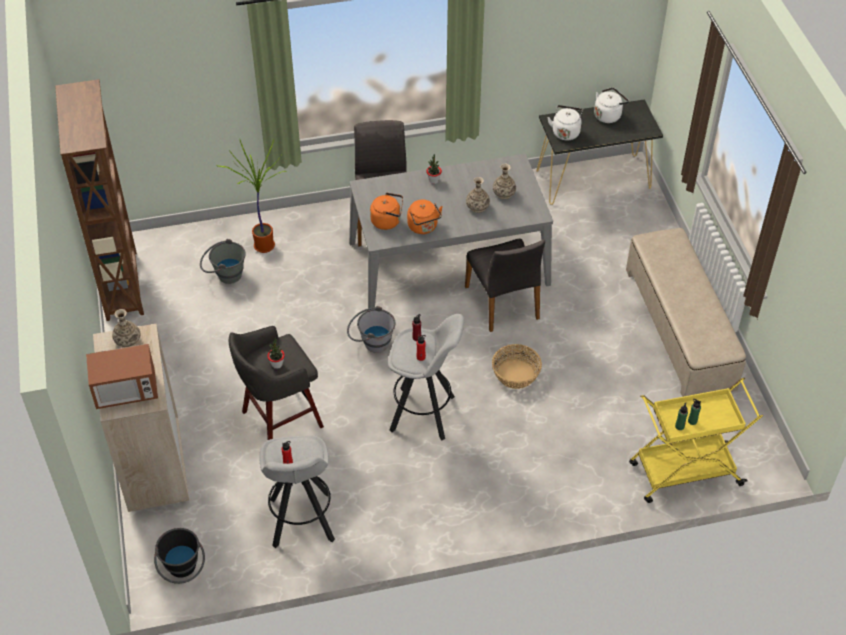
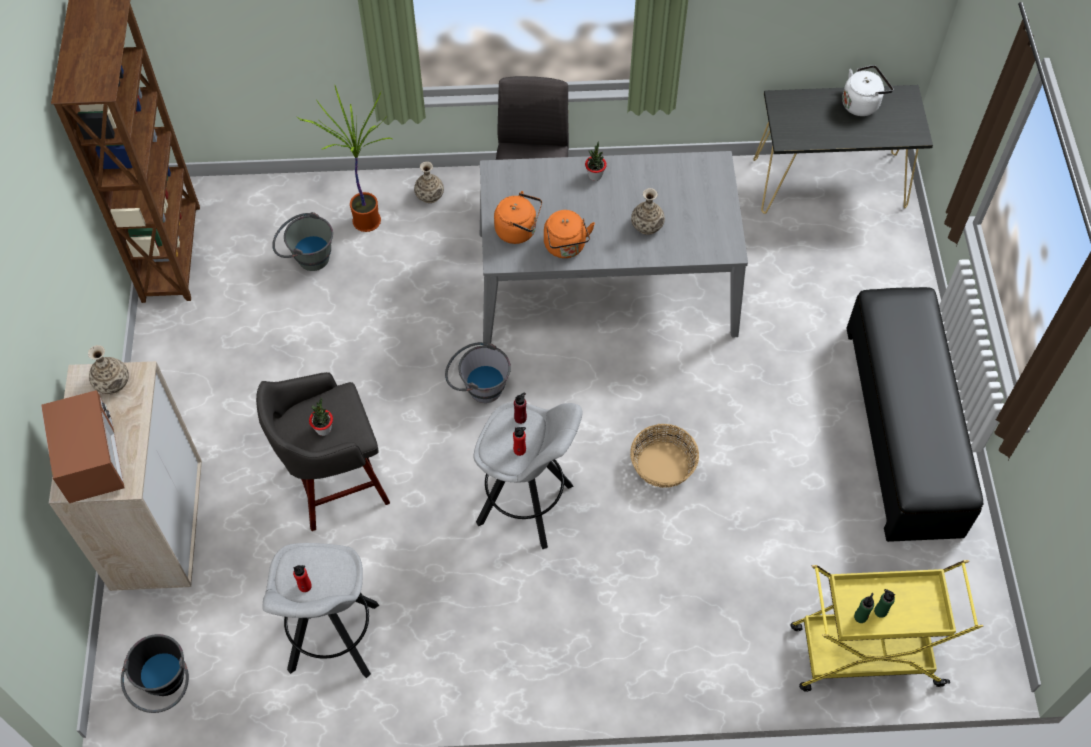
camera: 10 degrees right, 10 degrees up
(126, 391) = (93, 462): microwave -> microwave turned 105 degrees counterclockwise
(503, 303) = (668, 353): grey chair -> none
(504, 193) = (688, 209): vase -> vase (429, 195)
(565, 132) = (796, 121): white kettle -> none
(680, 328) = (903, 429): beige bench -> black bench

